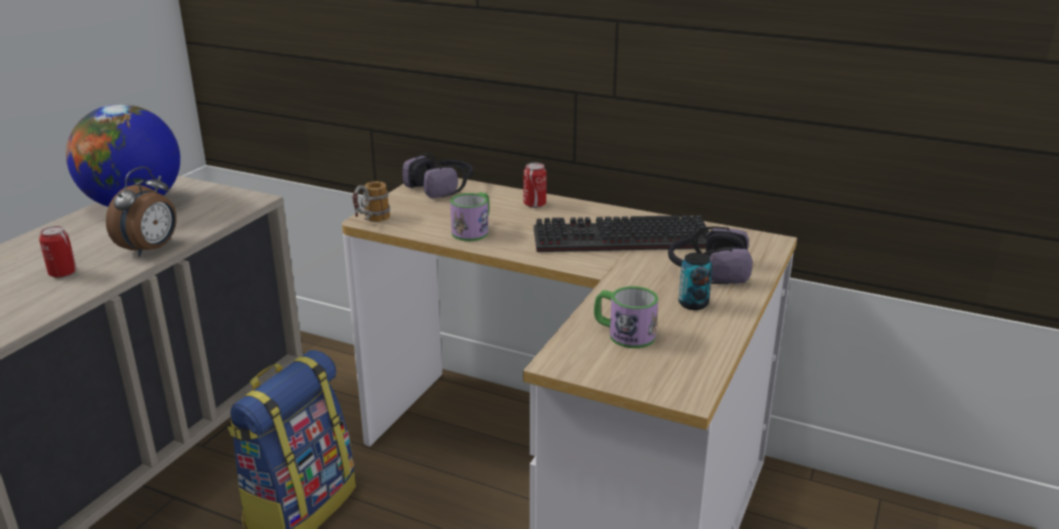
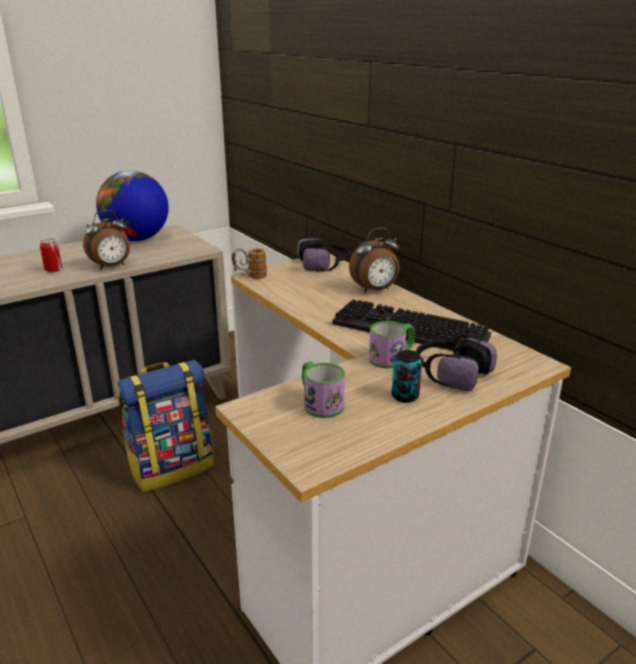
camera: 30 degrees right, 0 degrees up
(474, 230) = (308, 298): mug -> mug (392, 357)
(534, 204) = (375, 290): can -> alarm clock

